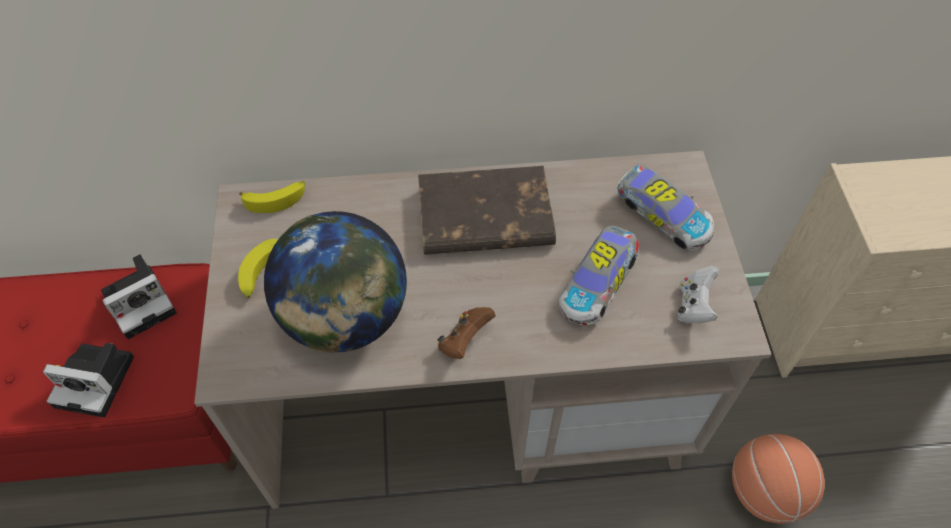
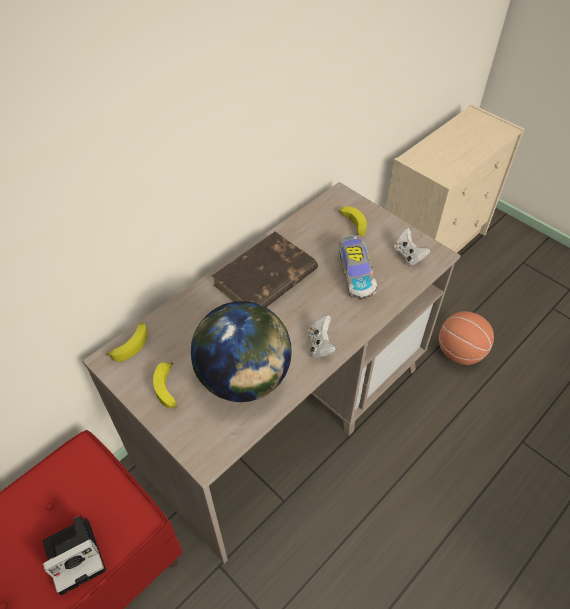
camera: 40 degrees left, 5 degrees down
(142, 301) = (59, 484): camera -> none
(464, 341) = (320, 345): brown game controller -> white game controller
(660, 216) = (352, 224): toy car -> banana

